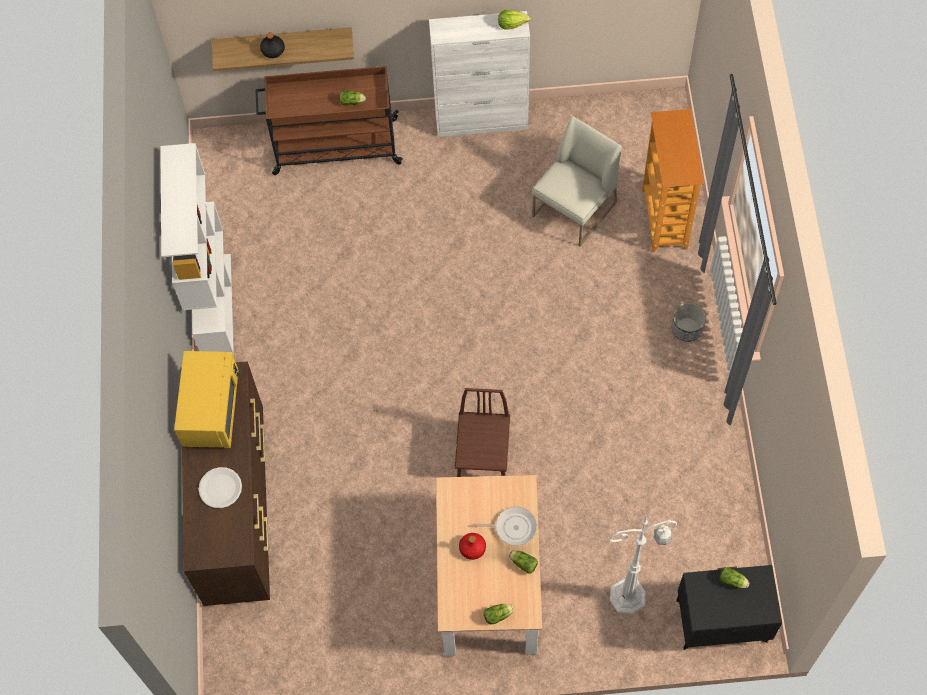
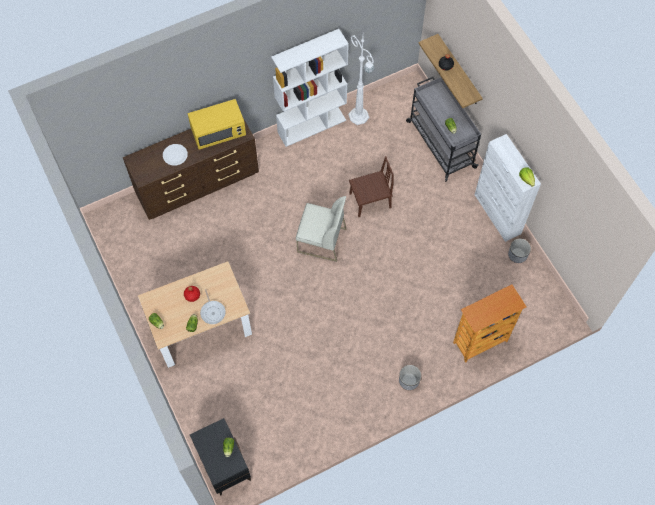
camera: 65 degrees right, 0 degrees up
(334, 146) = (440, 143): brown cart -> grey cart
(483, 457) = (276, 296): brown chair -> brown chair (370, 200)
(554, 122) = (517, 255): none -> planter
(574, 210) = (461, 288): white chair -> white chair (321, 240)
(630, 596) = (221, 406): white floor lamp -> white floor lamp (359, 117)

